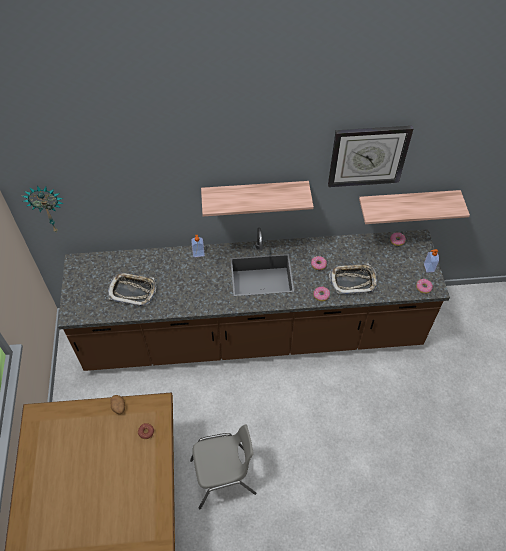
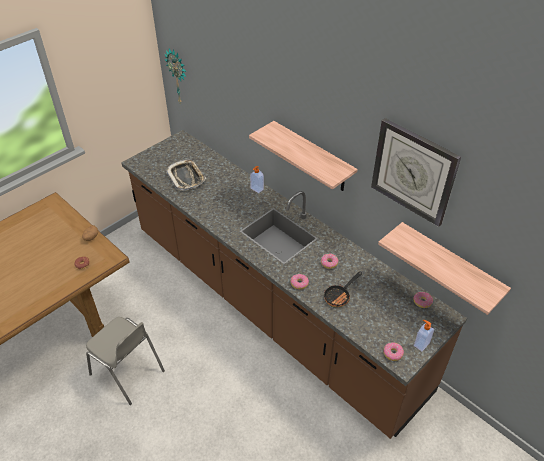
camera: 50 degrees right, 10 degrees down
(353, 280) = (339, 296): tray -> frying pan

